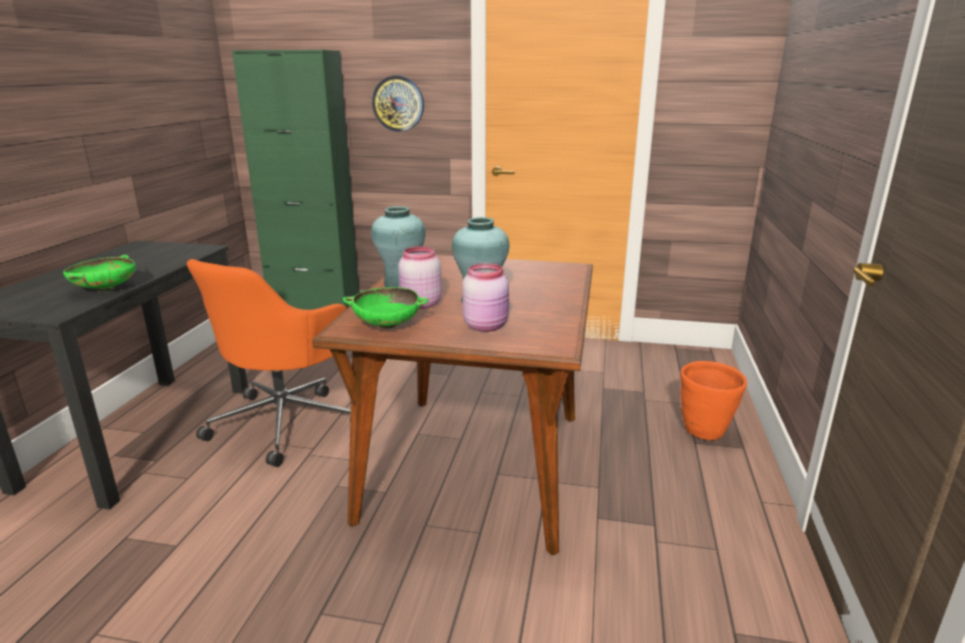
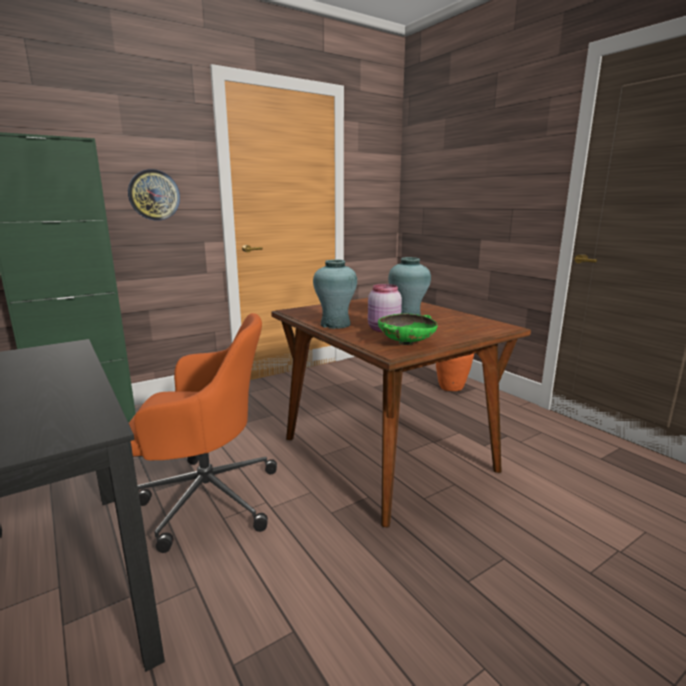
camera: 45 degrees left, 5 degrees down
(104, 289) = (75, 397): green bowl -> none
(286, 421) = (206, 498): orange office chair -> orange office chair turned 75 degrees counterclockwise
(486, 326) = (450, 328): pink jar -> none

